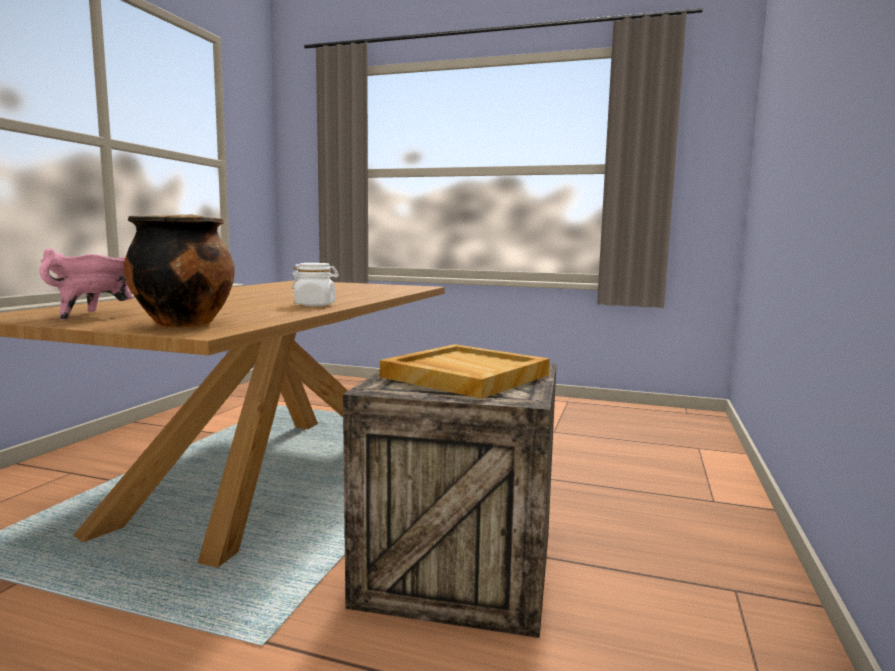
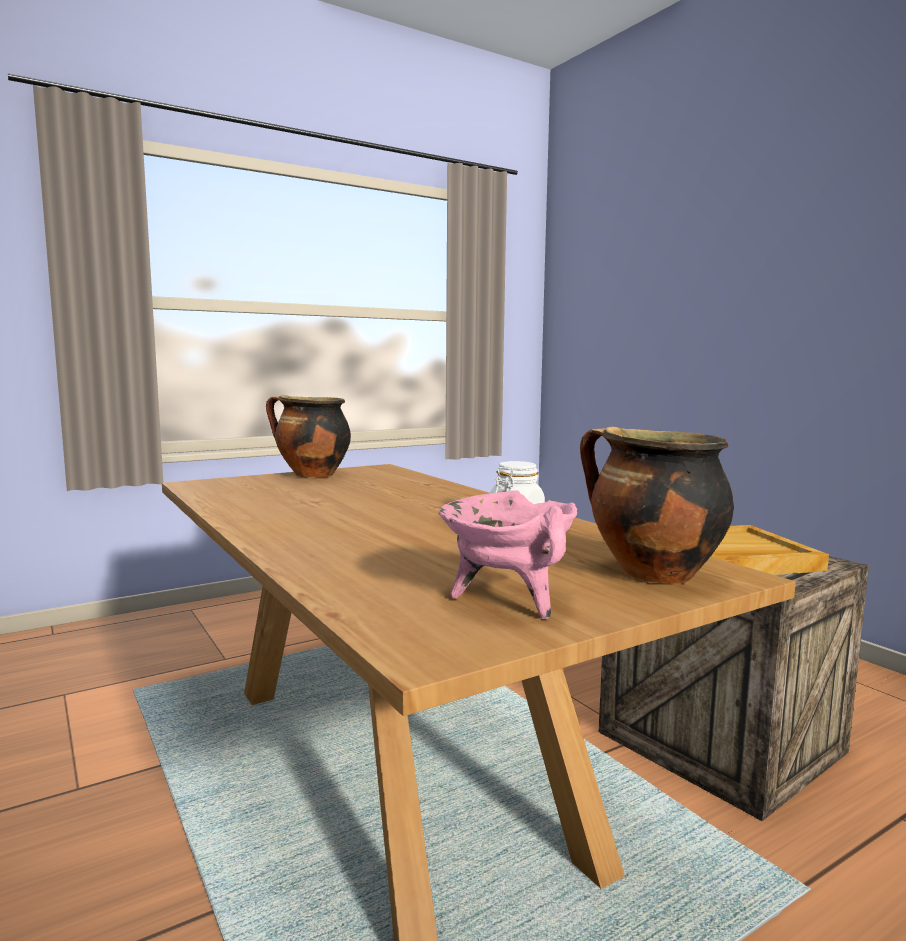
camera: 50 degrees left, 0 degrees up
(364, 285) = (311, 475): none -> cooking pot

